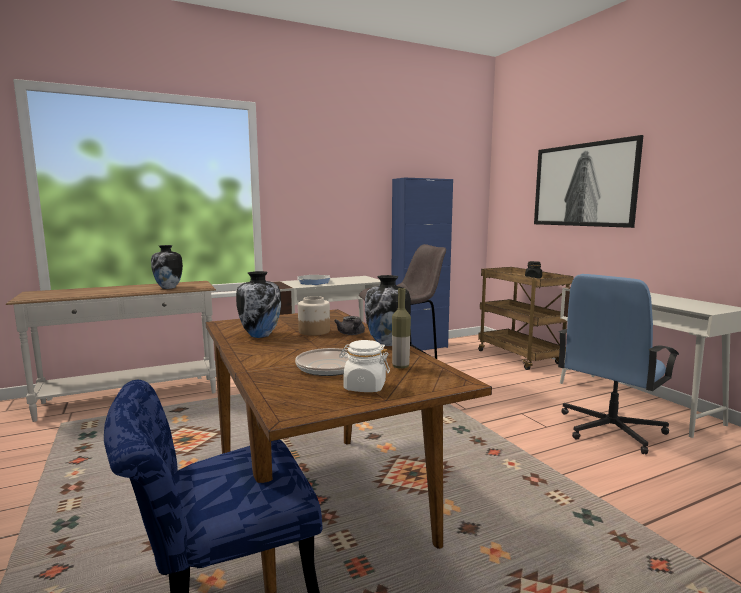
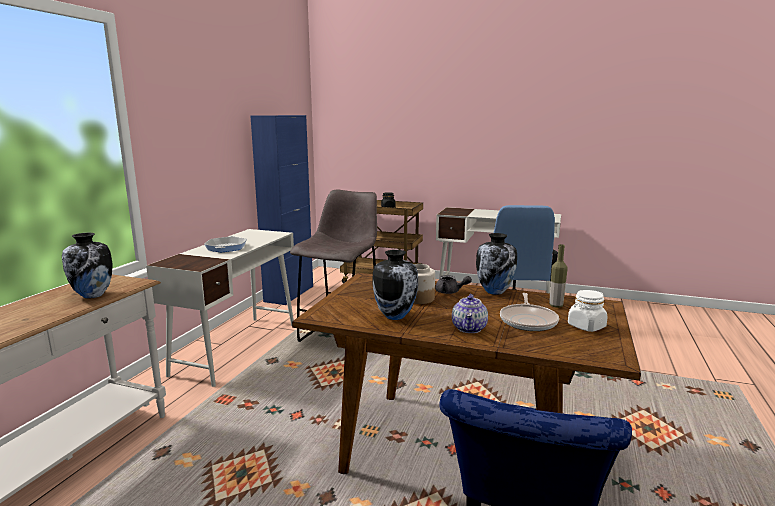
camera: 45 degrees left, 5 degrees up
(273, 356) = (469, 328): none -> teapot
(584, 185) = (424, 124): picture -> none

